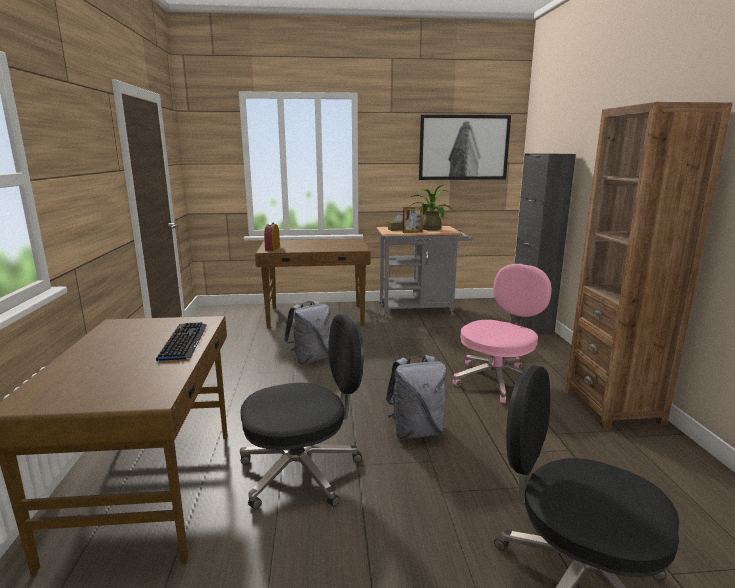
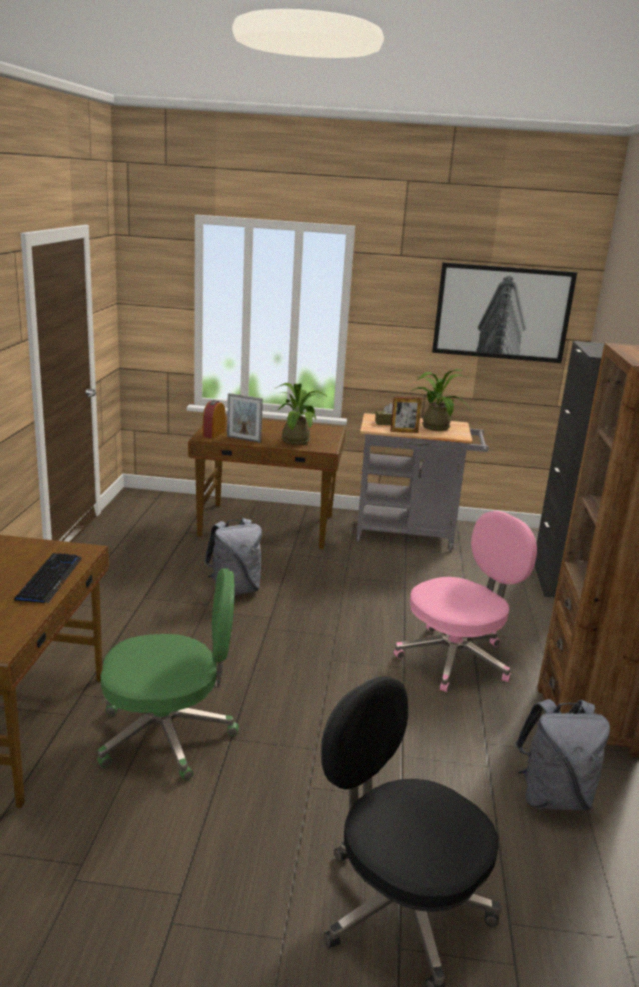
camera: 10 degrees right, 5 degrees up
(296, 249) = (243, 439): none -> picture frame
(303, 471) = (168, 735): black office chair -> green office chair
(336, 247) = (297, 440): none -> potted plant
(416, 431) = (317, 709): grey backpack -> grey backpack (553, 796)

